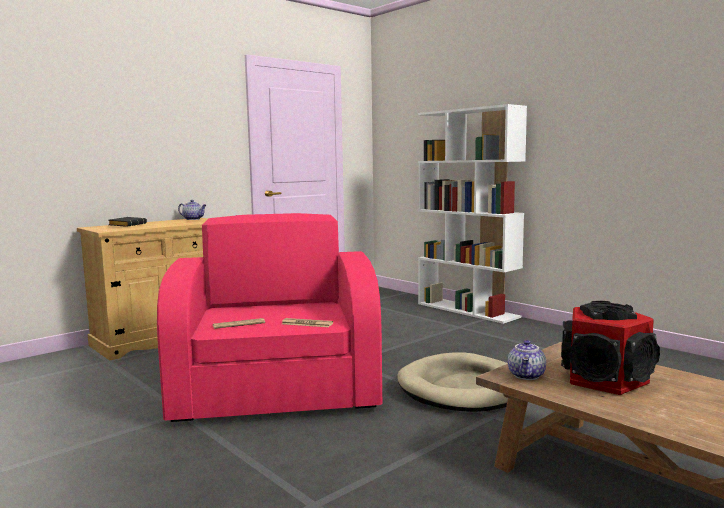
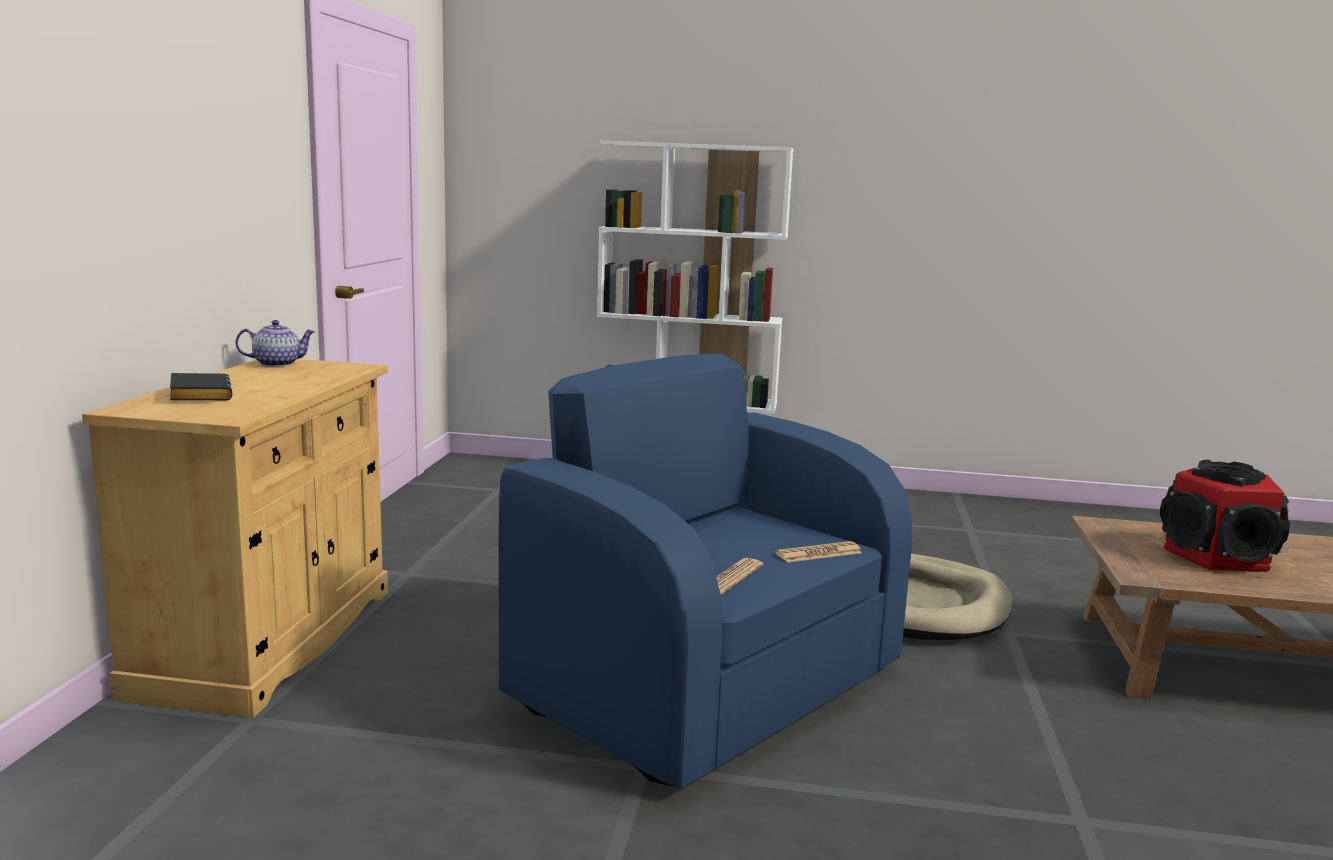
camera: 40 degrees left, 5 degrees up
(277, 392) = (707, 683): pink armchair -> blue armchair
(527, 376) = (1157, 570): teapot -> none

